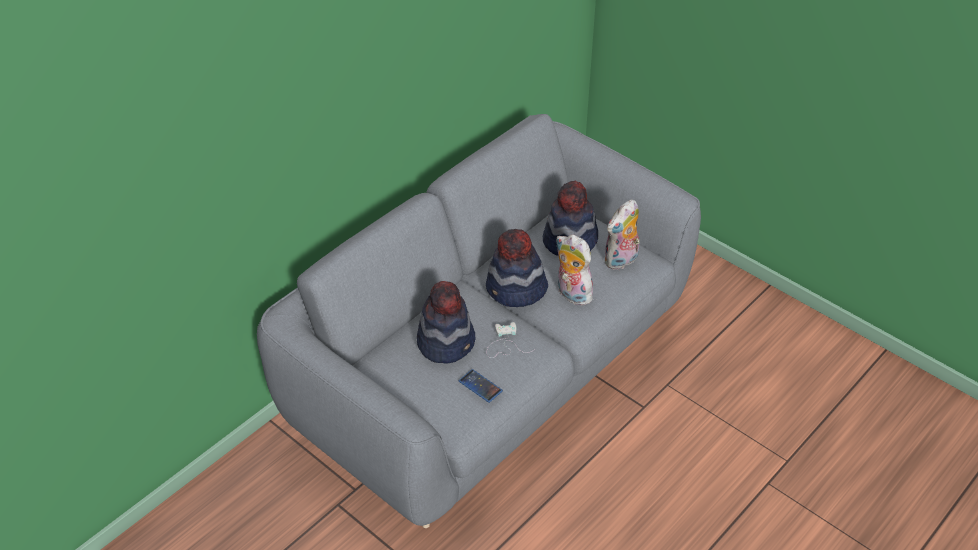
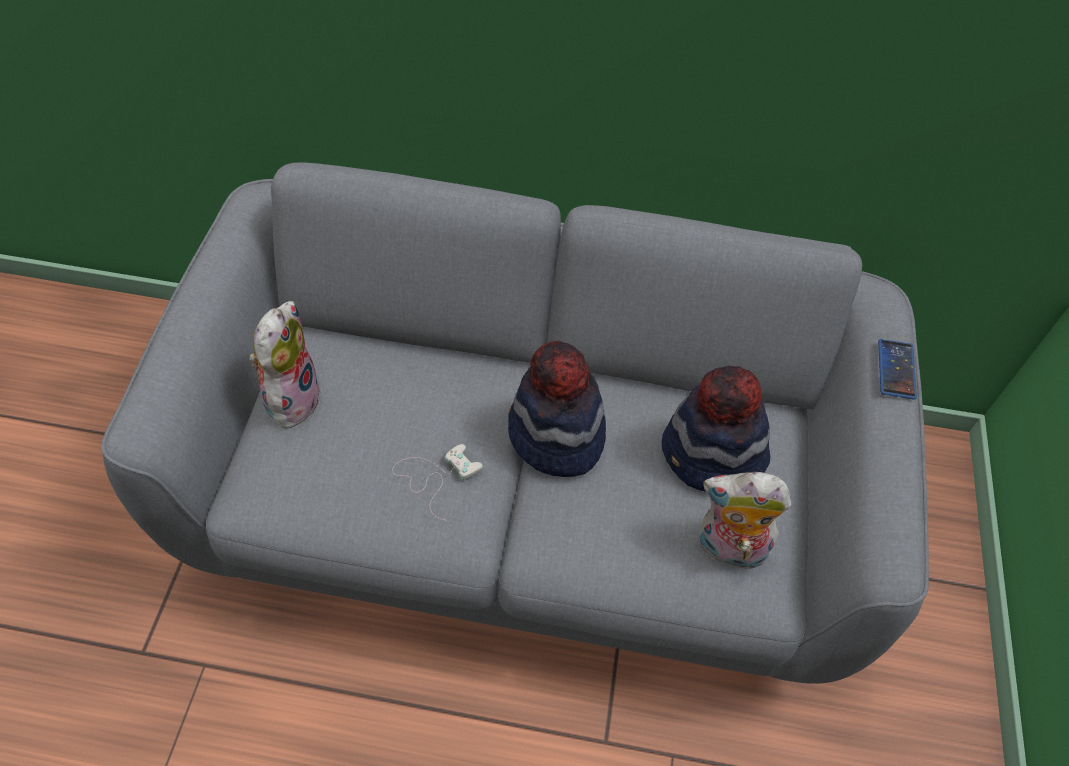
camera: 55 degrees right, 10 degrees up
(446, 342) = (393, 403): hat -> none
(480, 386) = (332, 487): phone -> phone (896, 369)
(571, 294) = (602, 513): plush toy -> plush toy (291, 397)

